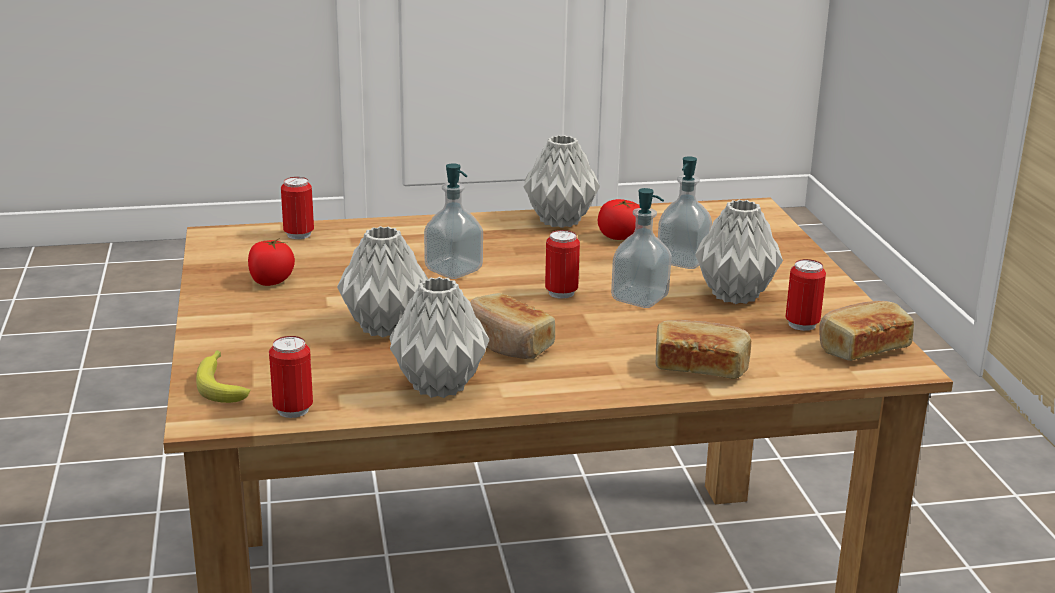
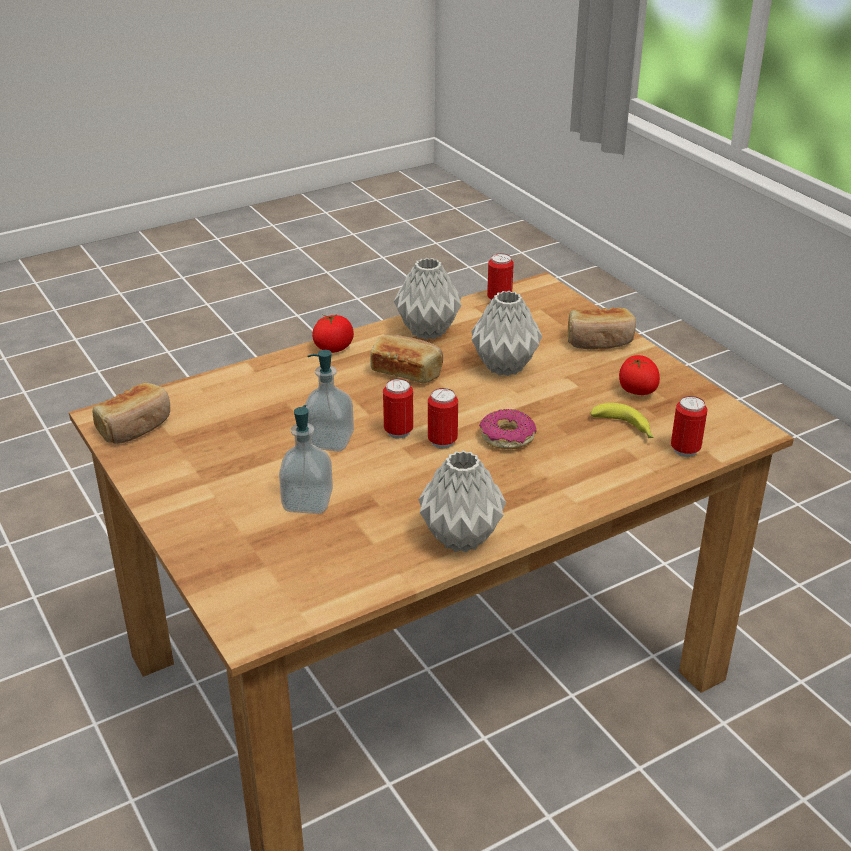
camera: 160 degrees right, 10 degrees up
(222, 383) = (560, 306): banana -> banana (625, 428)
(453, 270) = (507, 437): soap dispenser -> donut
(620, 237) = (384, 526): tomato -> tomato (333, 348)
(700, 367) = (259, 382): bread -> bread (599, 341)
(736, 295) = (246, 465): grey vase -> none
(802, 324) = (184, 442): can -> can (442, 441)

